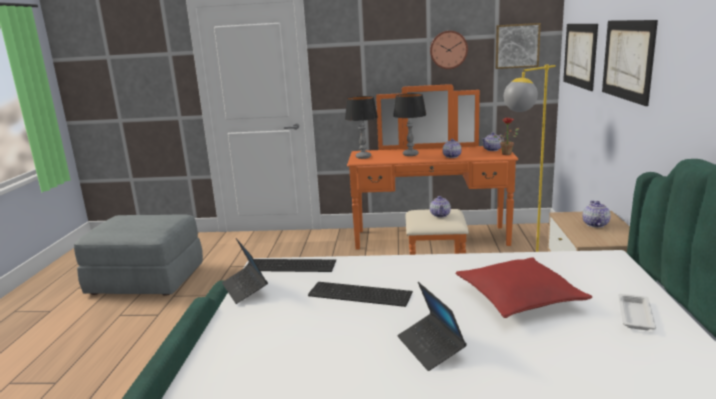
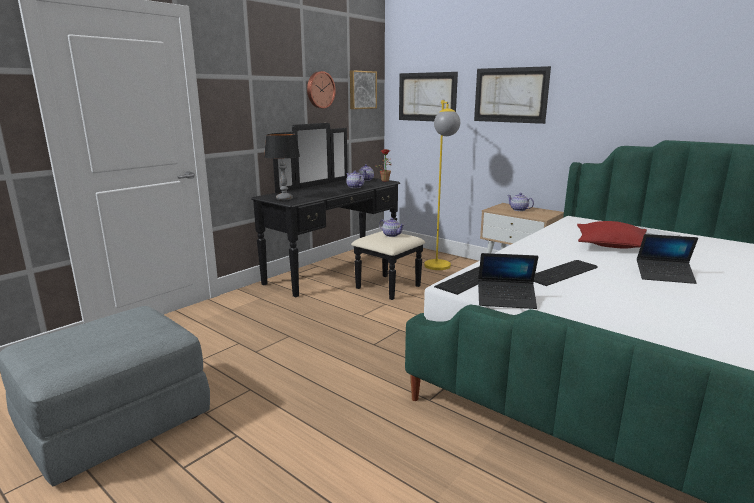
camera: 55 degrees left, 0 degrees up
(410, 154) = (318, 191): table lamp -> none
(432, 244) = (346, 273): orange dresser -> black dresser

